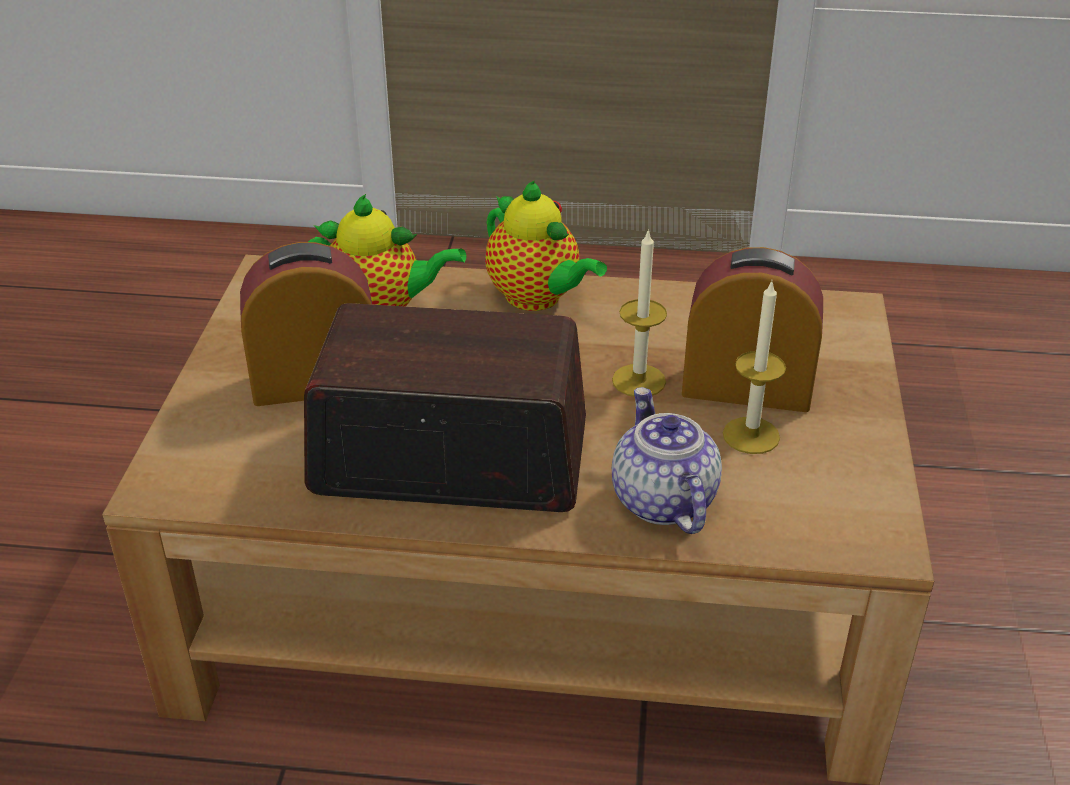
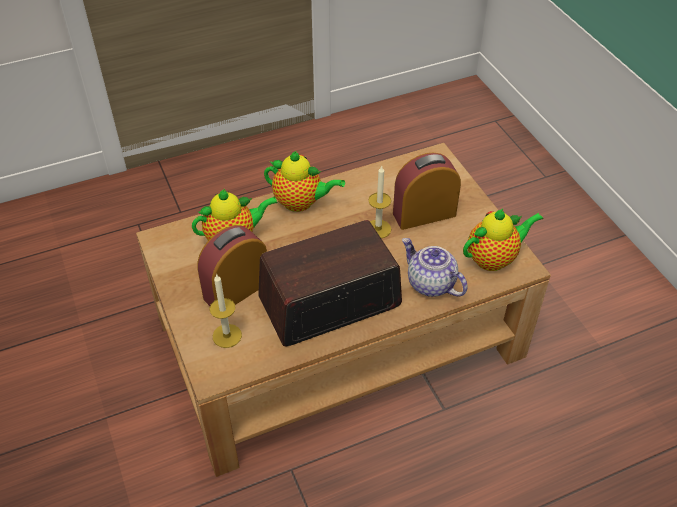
camera: 30 degrees left, 10 degrees up
(751, 435) = (442, 237): candle -> candle (227, 336)
(829, 507) = (494, 258): none -> teapot

